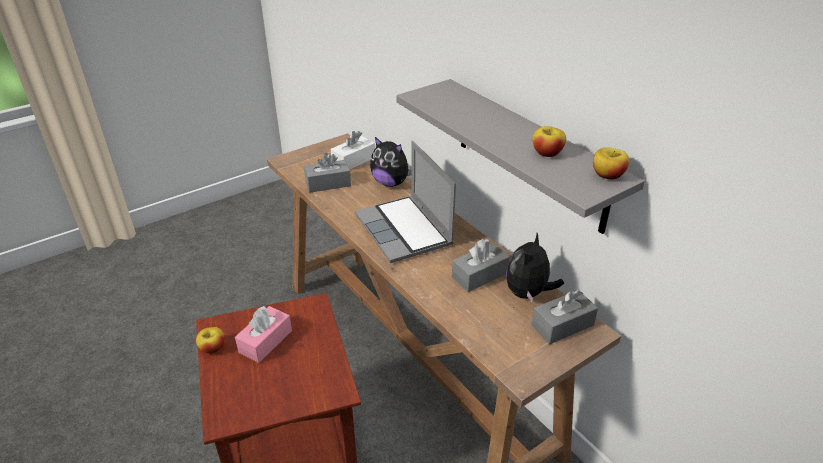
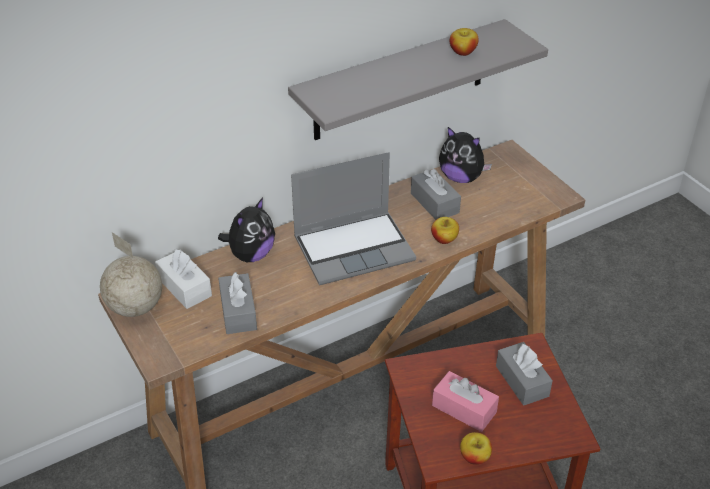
camera: 85 degrees left, 5 degrees up
(334, 146) = (135, 307): none -> globe
(562, 325) = (502, 165): grey tissue box -> grey tissue box (522, 381)
(607, 175) = (500, 32): apple -> apple (444, 239)

